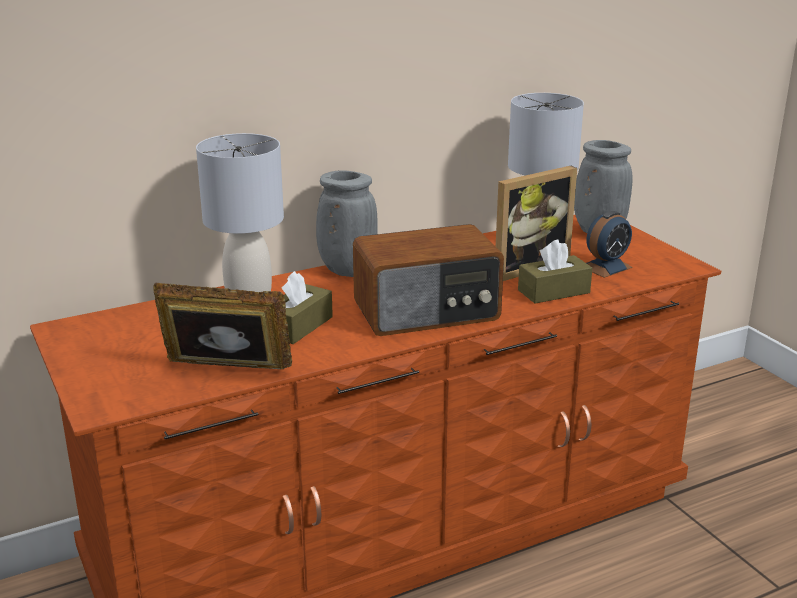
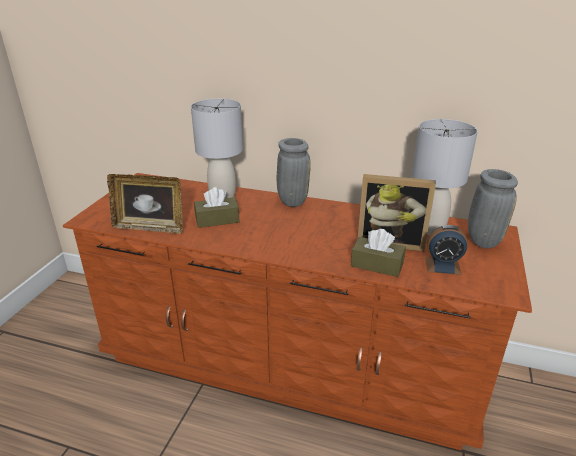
camera: 45 degrees right, 5 degrees up
(226, 372) = (150, 227): picture frame -> picture frame turned 135 degrees clockwise
(427, 312) = (285, 242): radio -> none

